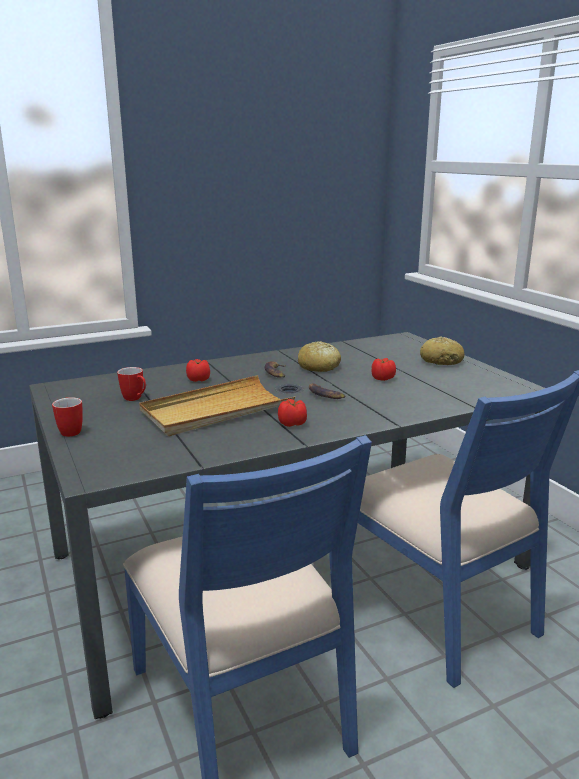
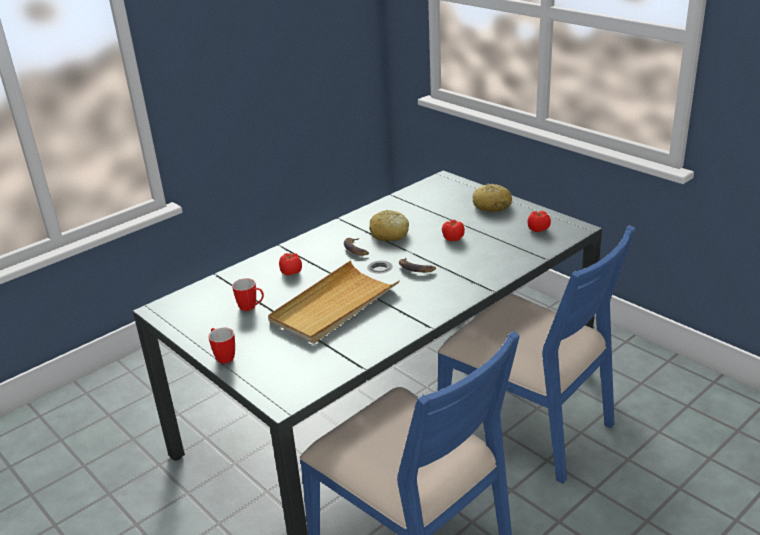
camera: 15 degrees left, 10 degrees up
(293, 424) = (408, 307): tomato -> tomato (538, 229)

